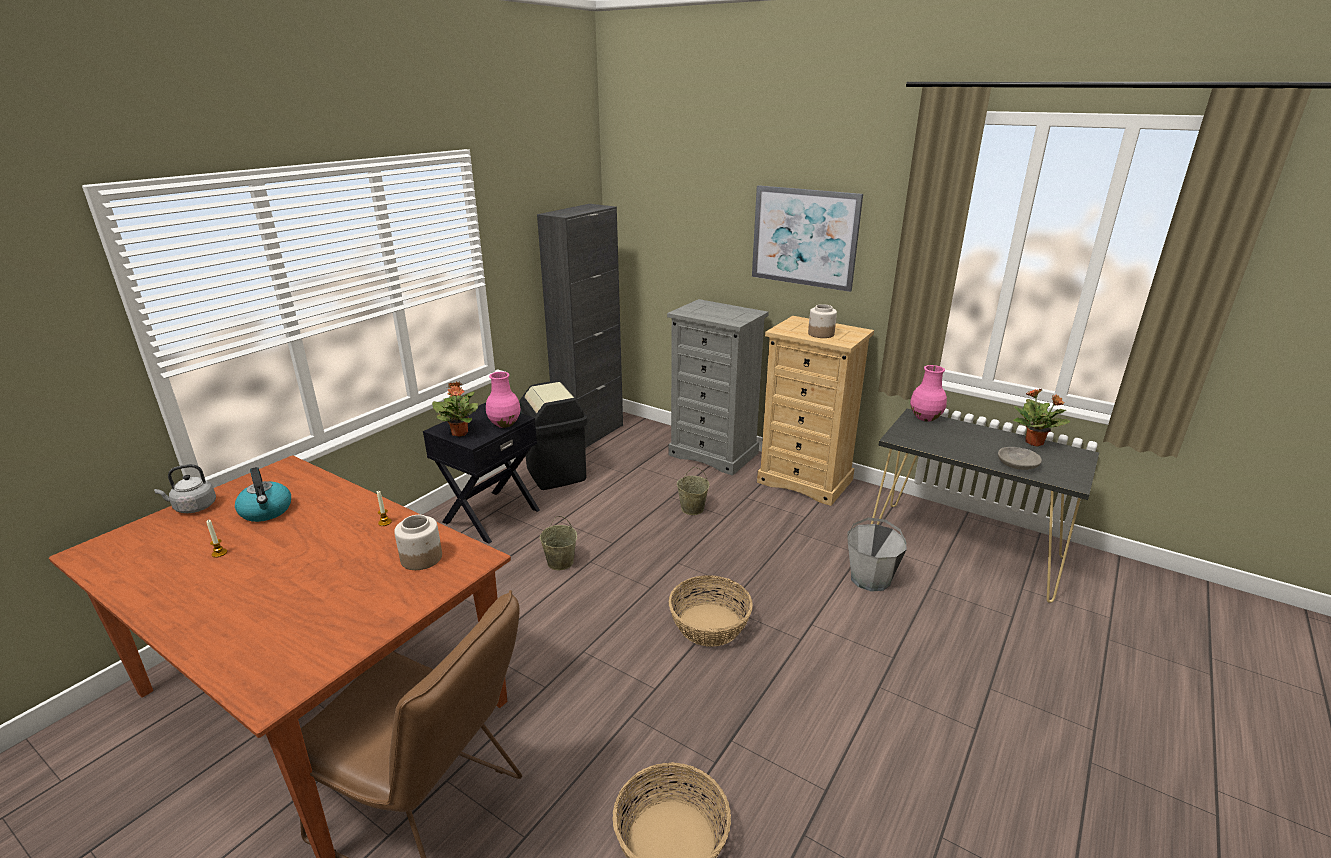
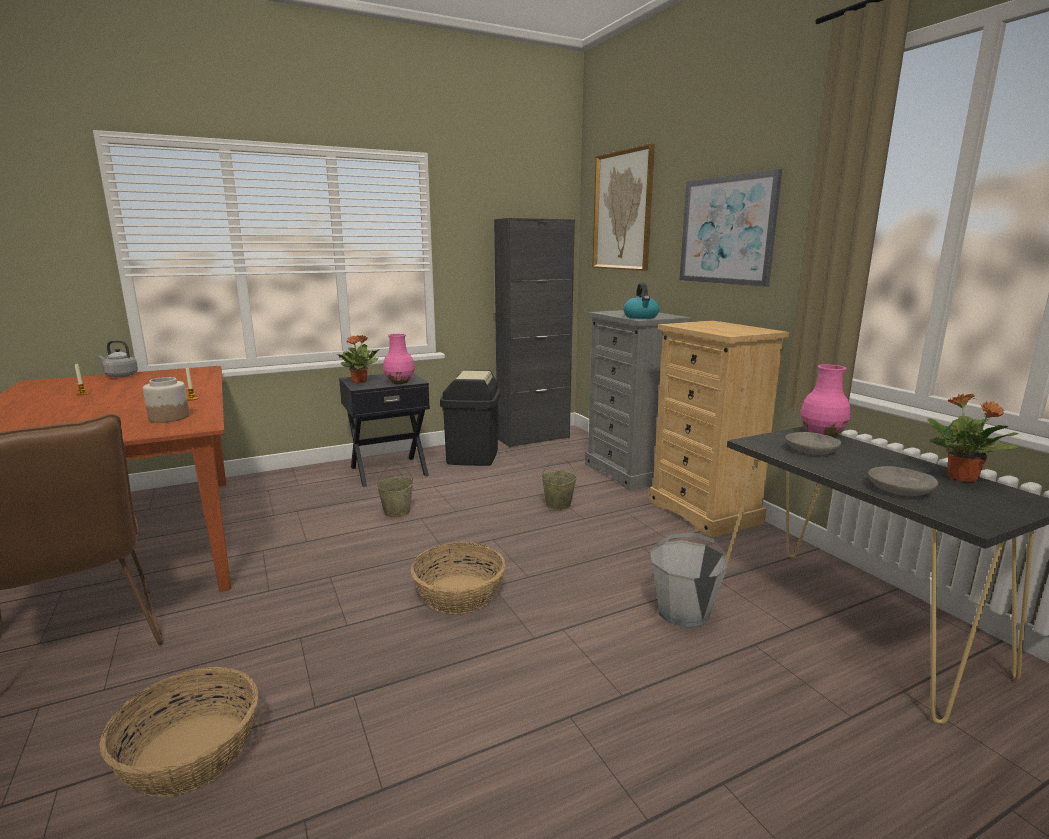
camera: 30 degrees right, 10 degrees down
(267, 511) = (147, 383): kettle -> kettle (641, 317)
(670, 199) = (623, 211): none -> picture
(820, 334) = (716, 329): jar -> none
(938, 437) = (812, 450): none -> grey bowl

